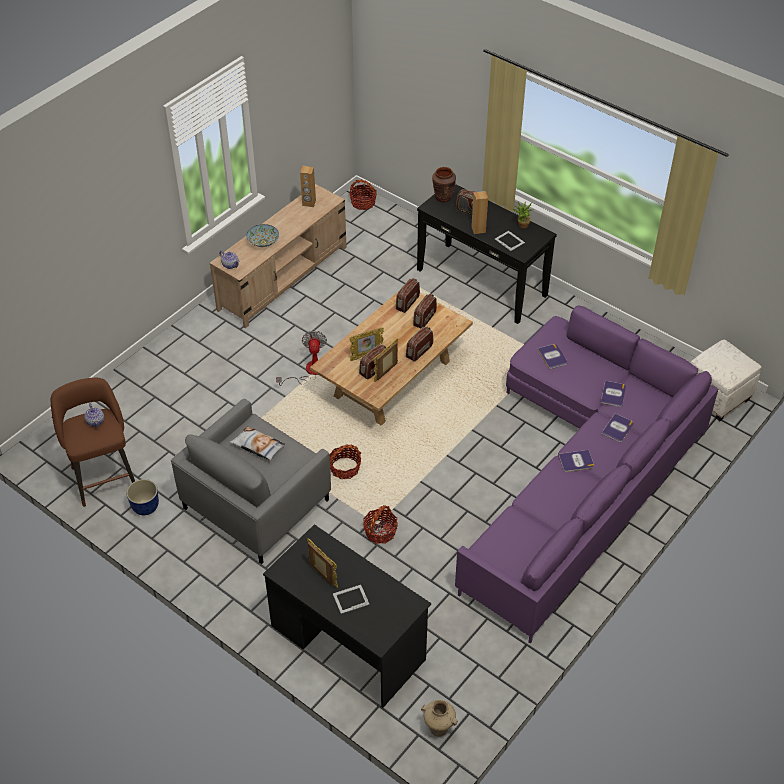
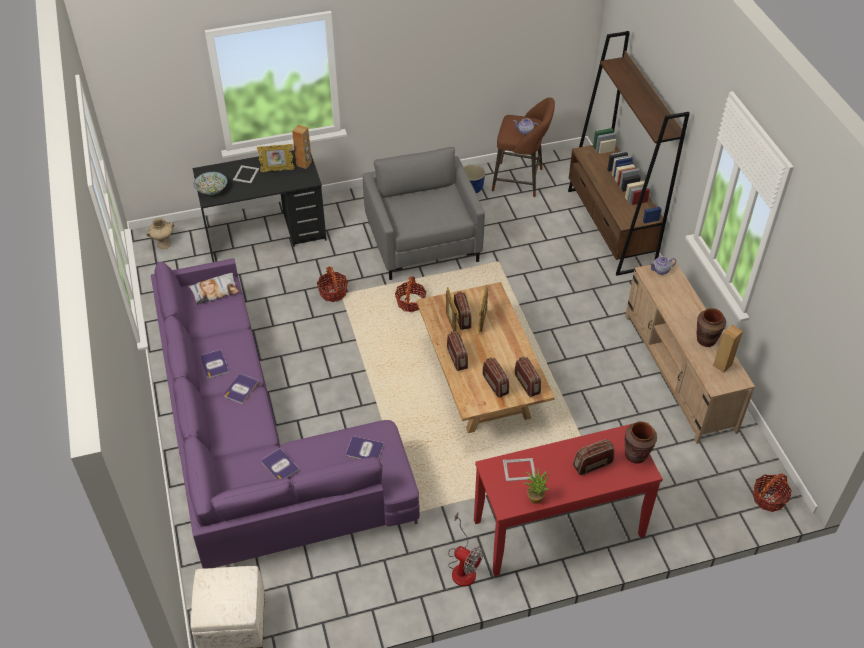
camera: 125 degrees right, 0 degrees up
(133, 381) = (610, 228): none -> brown bookcase
(257, 446) = (435, 208): pillow -> pillow (215, 291)
(263, 242) = (679, 305): bowl -> bowl (212, 190)
(290, 218) = (706, 340): none -> brown vase
(309, 371) = (536, 332): fan -> fan (462, 567)
(478, 229) = (558, 454): brown speaker -> brown speaker (304, 164)
(482, 282) = (559, 528): black console table -> red console table
(617, 428) = (242, 441): book -> book (214, 364)

